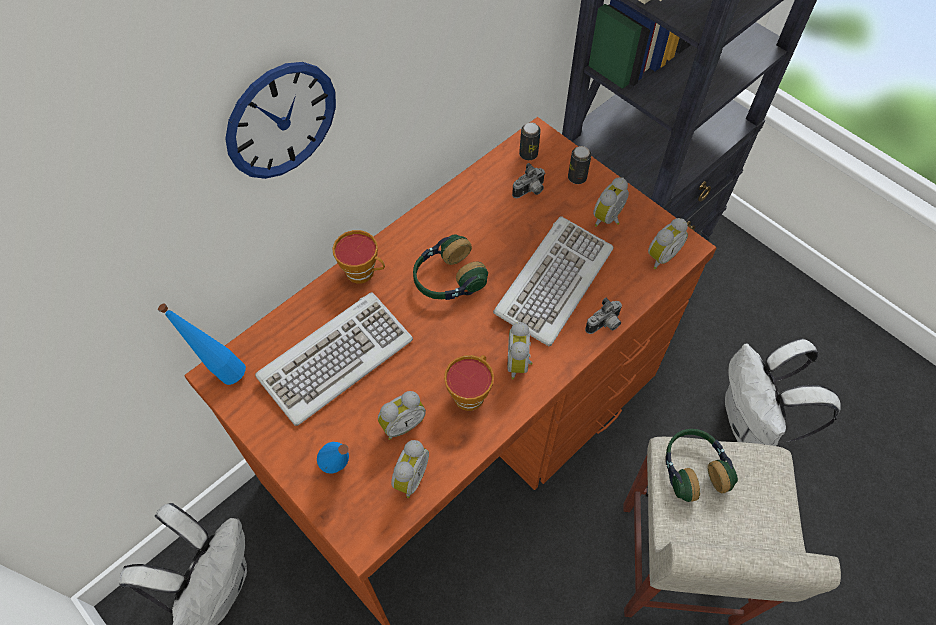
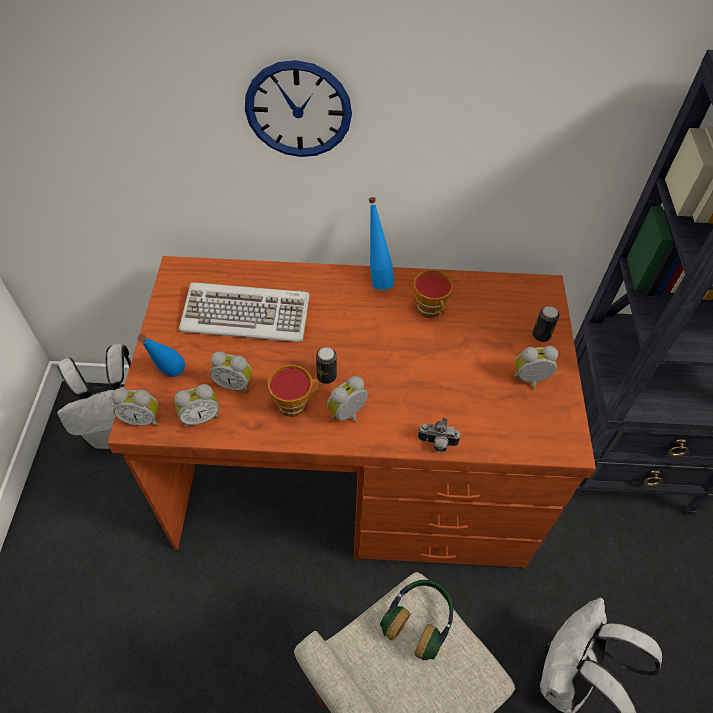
camera: 45 degrees right, 5 degrees down
(220, 370) = (181, 268): blue bottle -> blue bottle (377, 278)
(363, 272) = (323, 280): cup -> cup (431, 310)
(447, 280) = (368, 326): headphones -> none
(528, 154) = (523, 294): can -> can (326, 376)
(530, 191) = (494, 317): camera -> none
(553, 281) = (436, 385): keyboard -> none
(660, 256) = (539, 436): alarm clock -> alarm clock (142, 418)

